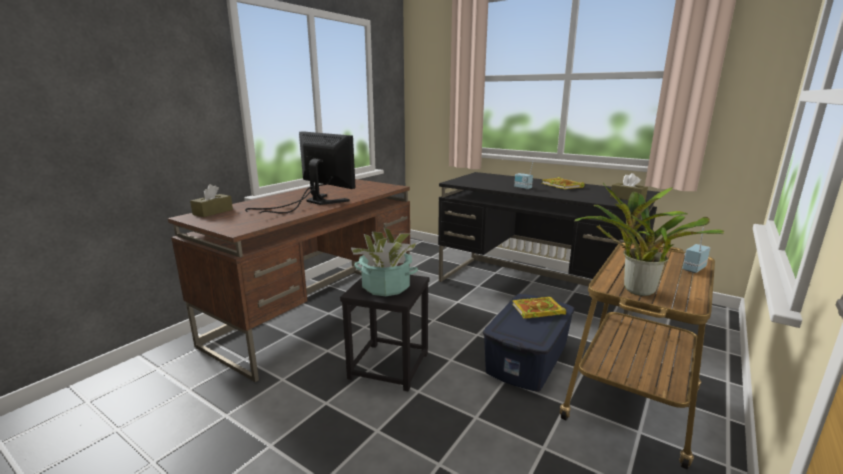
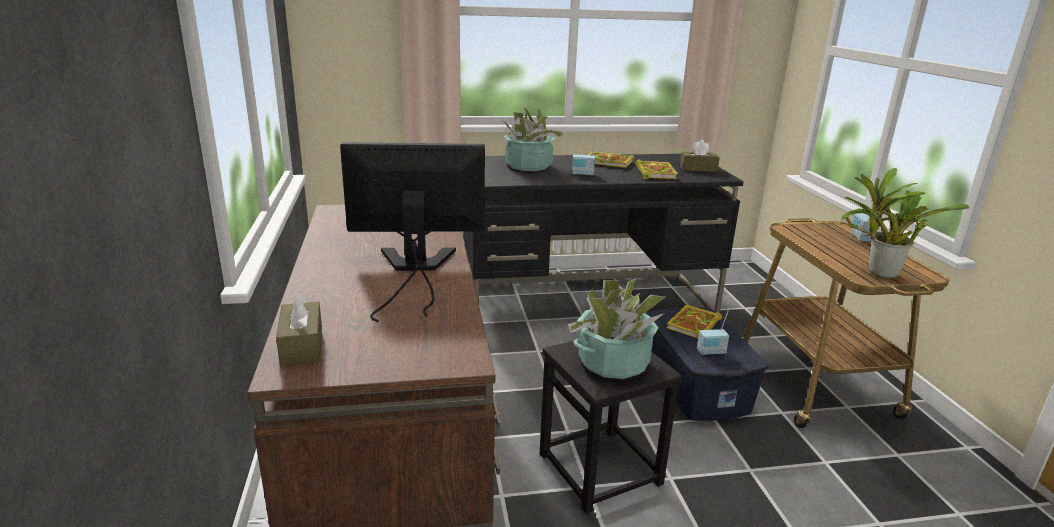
camera: 45 degrees left, 5 degrees up
(500, 180) = (528, 166): none -> potted plant
(518, 327) = (711, 352): none -> radio
(580, 194) = (655, 172): none -> book

